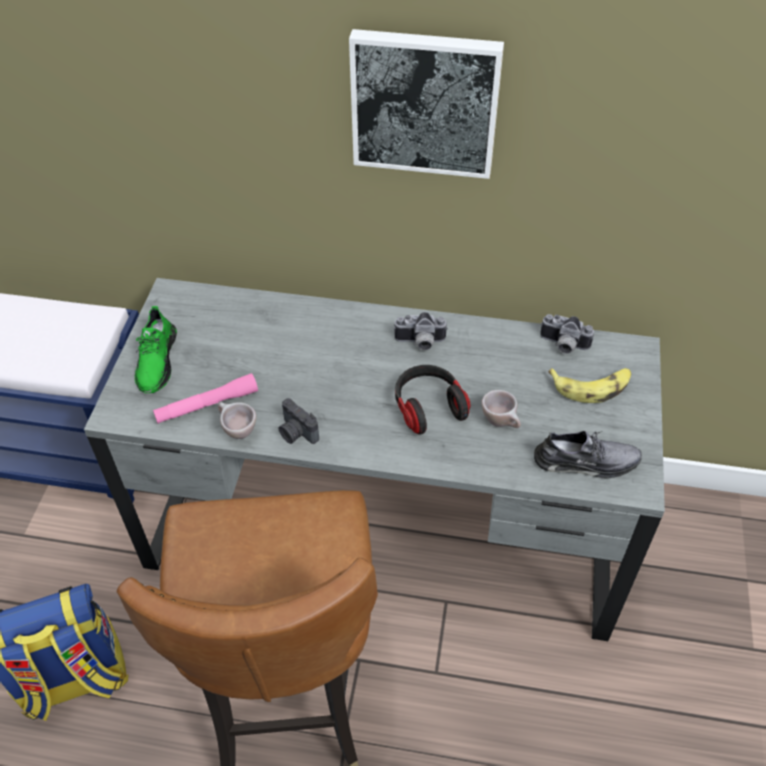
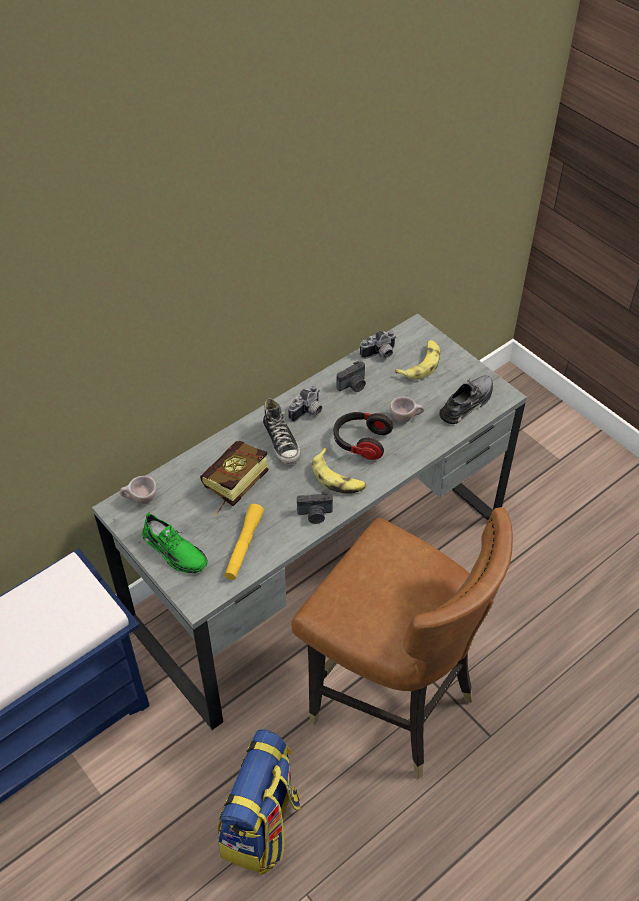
camera: 50 degrees left, 0 degrees up
(207, 405) = (244, 546): pink flashlight -> yellow flashlight
(236, 430) = (282, 543): beige cup -> beige cup (140, 500)
(268, 350) = (231, 487): none -> book
(360, 349) = (281, 443): none -> shoe
(362, 420) = (338, 478): none -> banana
(425, 102) = (266, 247): picture -> none
(495, 353) = (353, 385): none -> camera

